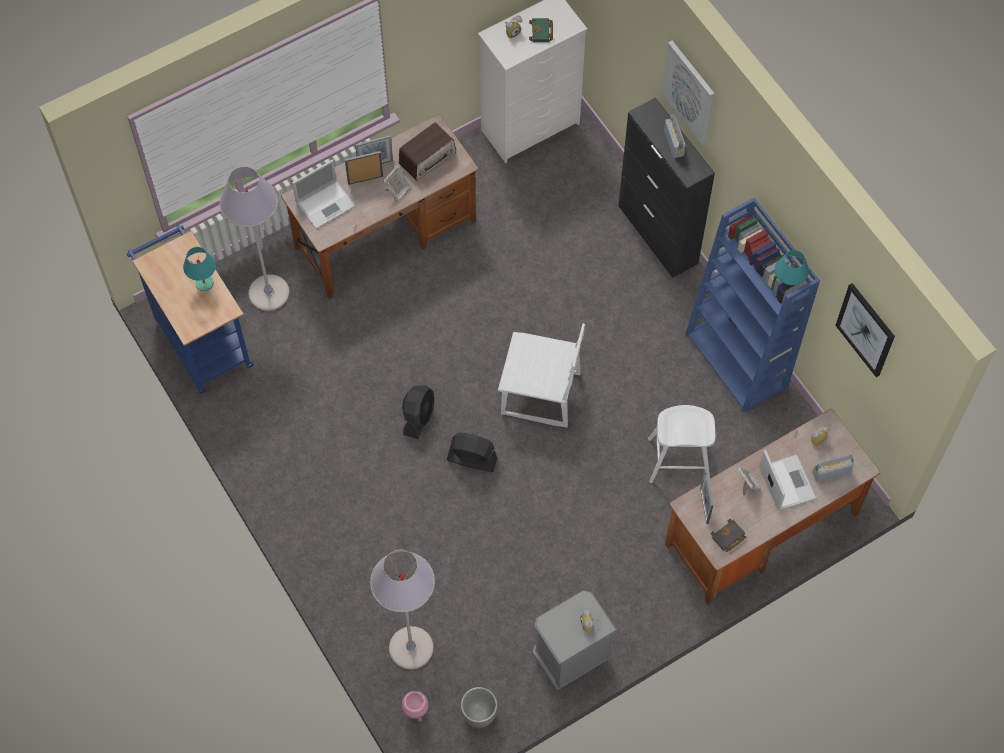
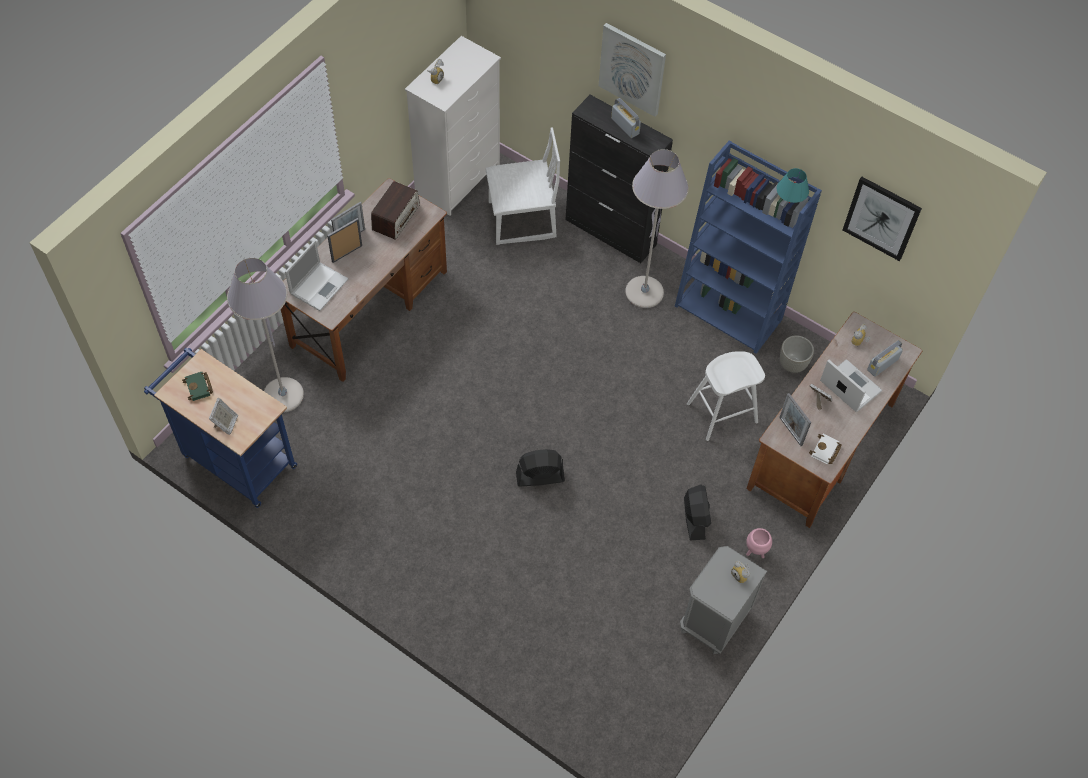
camera: 25 degrees left, 5 degrees down
(204, 283) = (236, 392): turquoise table lamp -> none
(397, 191) = (381, 254): picture frame -> picture frame (226, 424)
(411, 648) = (564, 669): grey floor lamp -> grey floor lamp (644, 292)
(415, 712) = (597, 727): pink planter -> pink planter (755, 552)
(418, 416) = (473, 456): black fan -> black fan (694, 518)
(479, 714) = (657, 706): grey planter -> grey planter (792, 365)
(540, 395) = (574, 399): white chair -> white chair (522, 220)
(542, 32) = (462, 71): green book -> green book (199, 388)
(728, 537) = (825, 451): black book -> white book

